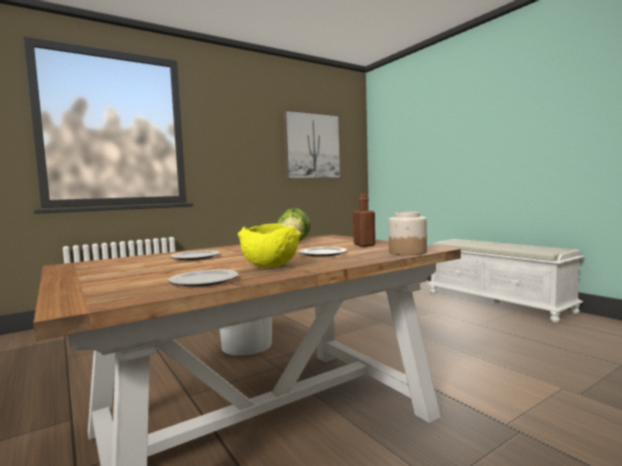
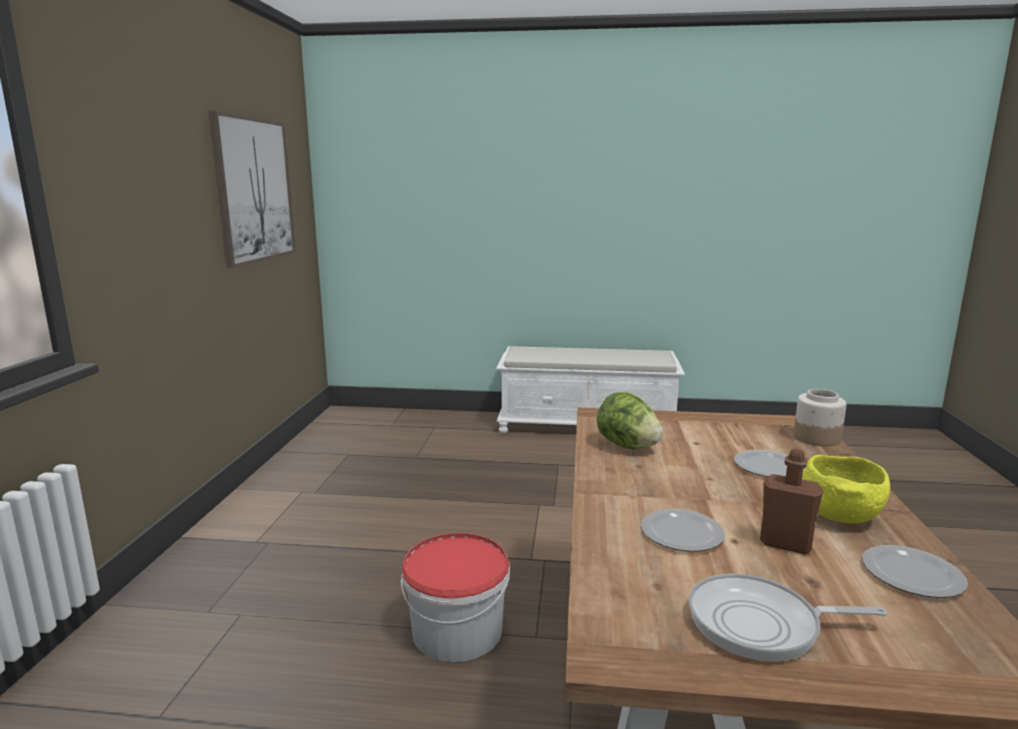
camera: 50 degrees left, 10 degrees up
(108, 272) = (761, 624): none -> frying pan
(364, 245) = (725, 431): brown bottle -> brown bottle (785, 544)

